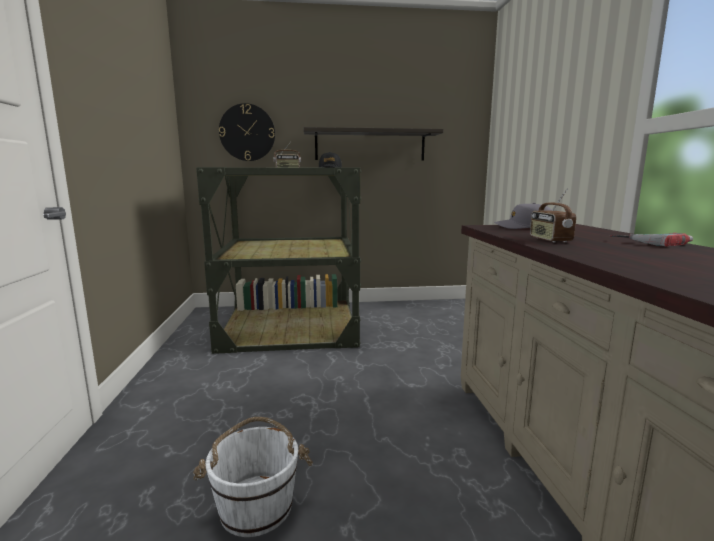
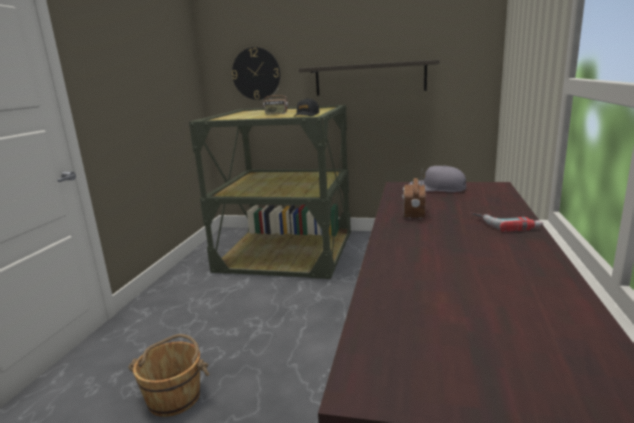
camera: 20 degrees right, 5 degrees up
(256, 506) = (175, 397): white bucket -> brown bucket

